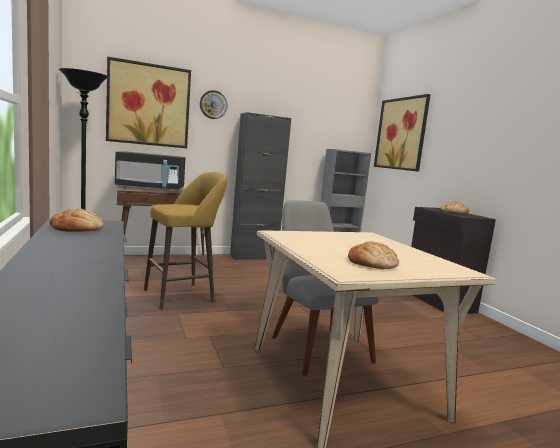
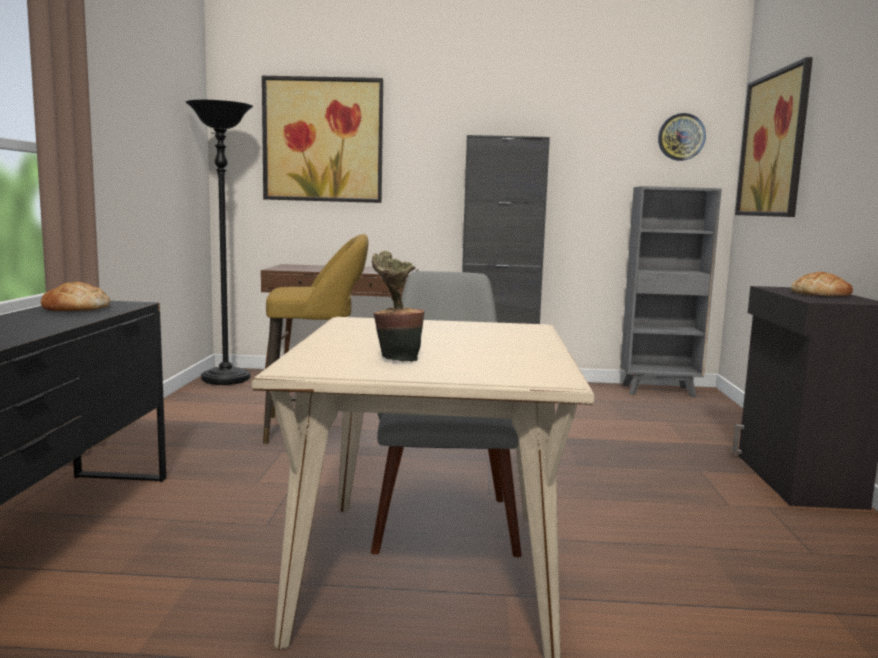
camera: 25 degrees right, 0 degrees up
(151, 189) = (316, 268): black microwave -> none
(213, 104) = (422, 129): wall clock -> wall clock (681, 137)
(372, 263) = (395, 359): bread -> potted plant

